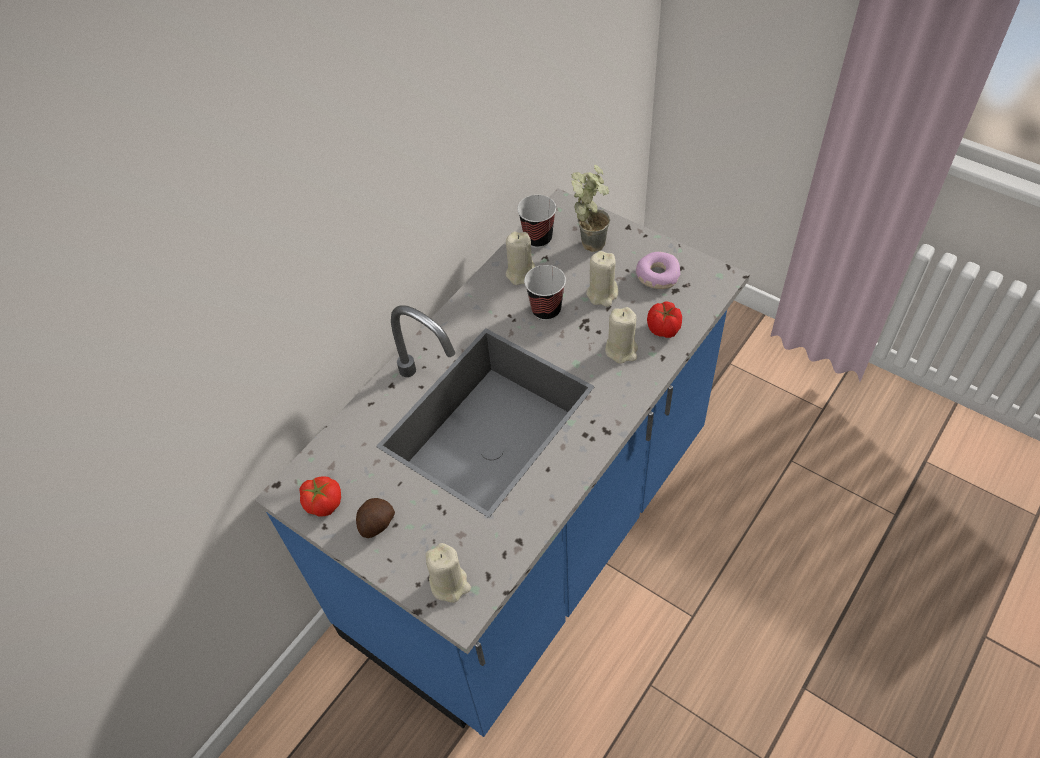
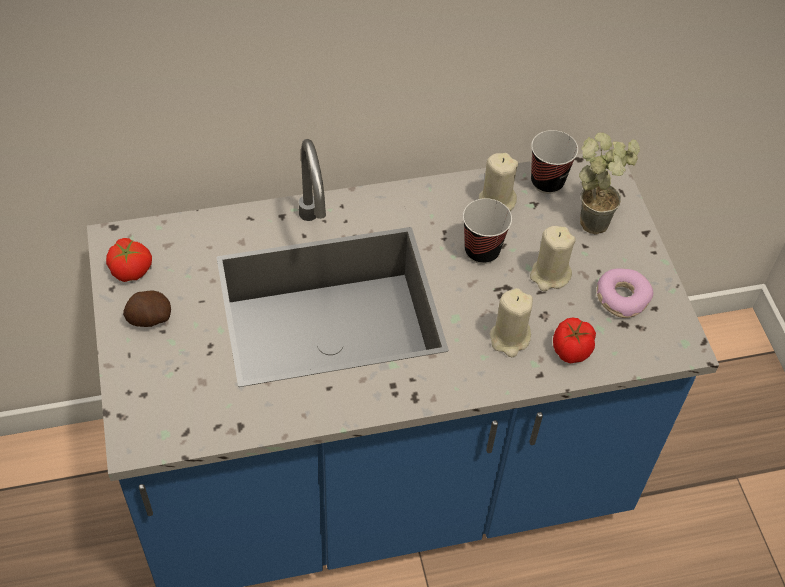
camera: 35 degrees right, 0 degrees up
(449, 584) = (151, 413): beige candle -> none

